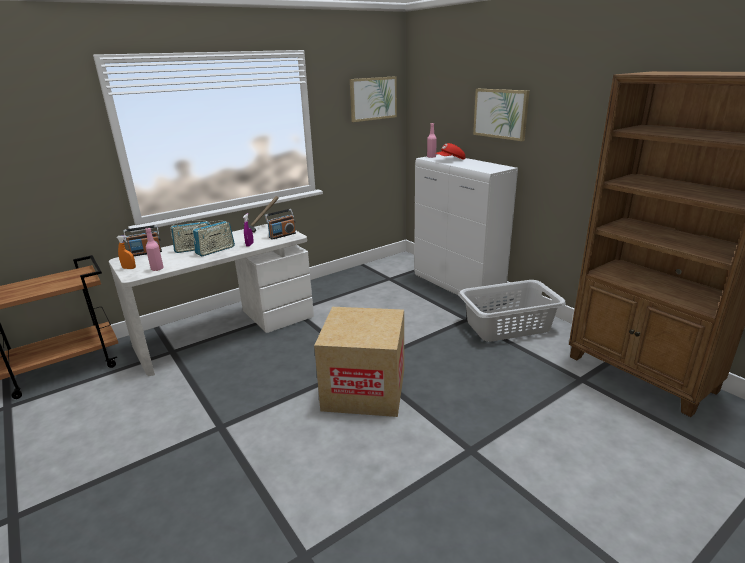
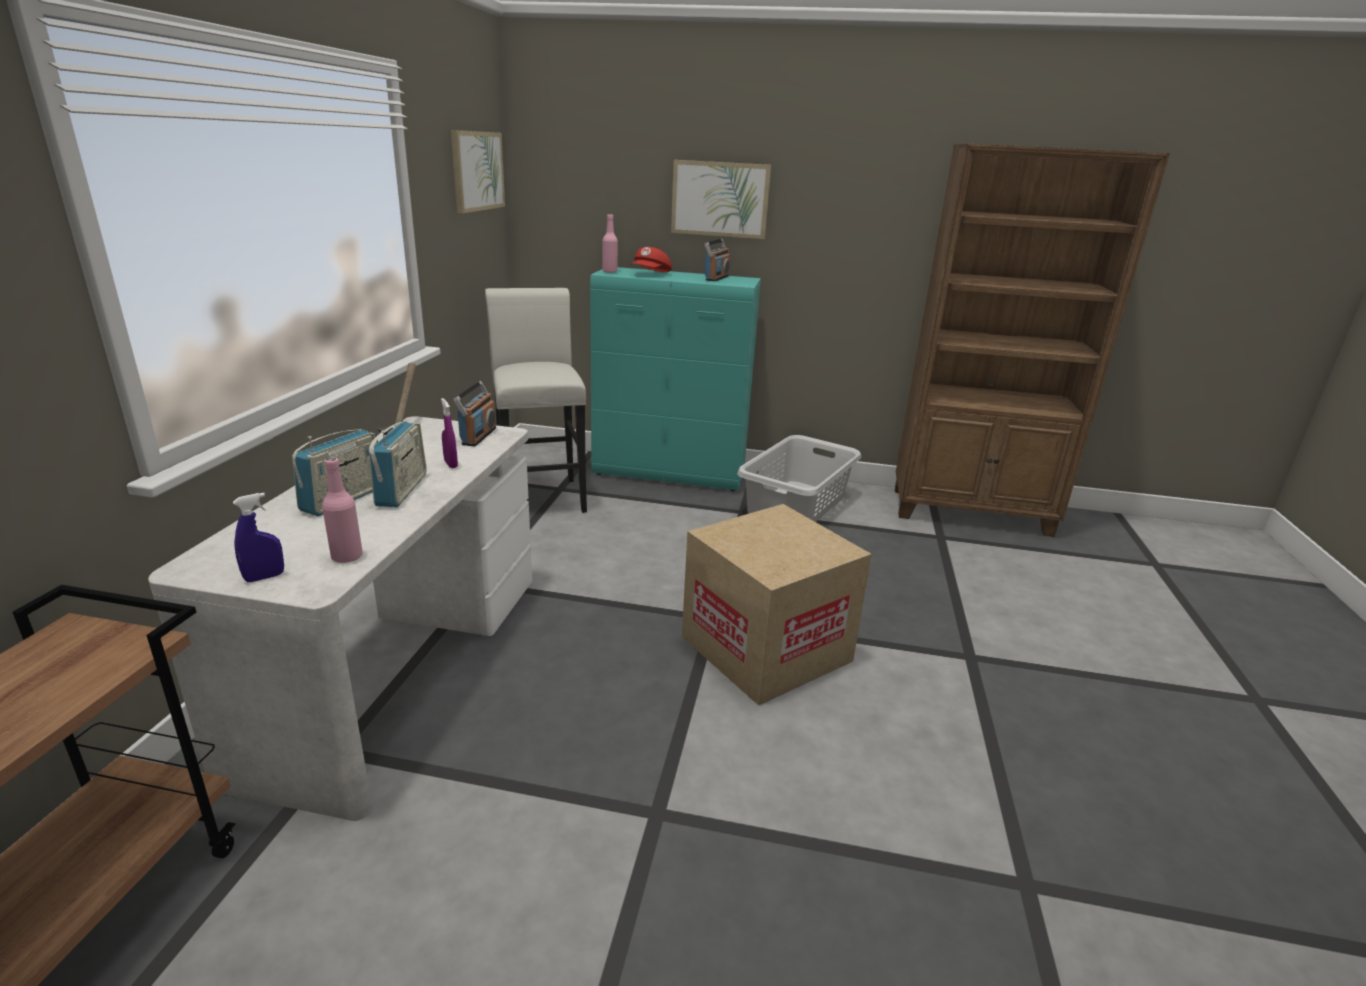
camera: 45 degrees left, 0 degrees up
(129, 268) = (264, 577): orange spray bottle -> blue spray bottle
(146, 253) = (231, 537): radio -> radio (716, 278)
(376, 279) = (540, 495): none -> white stool
(458, 287) = (670, 474): white cabinet -> turquoise cabinet

